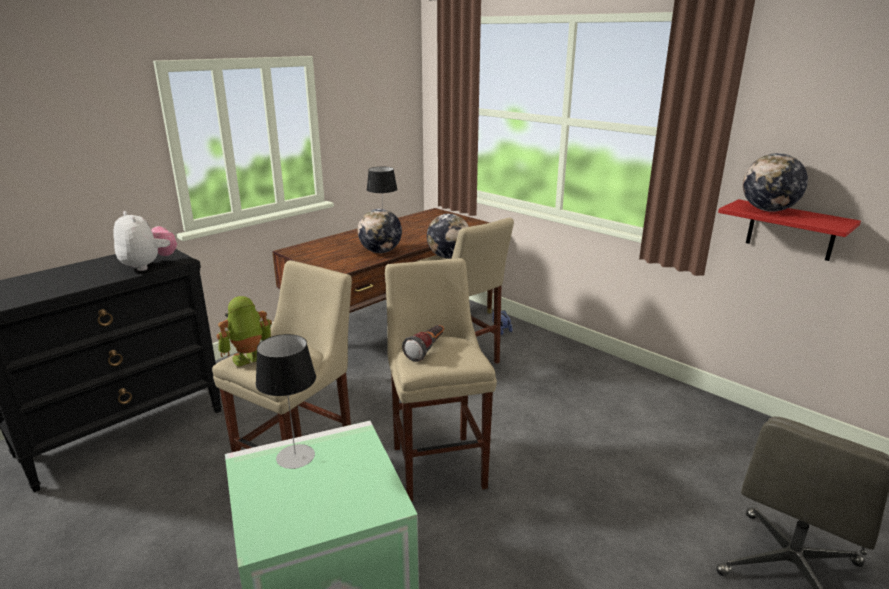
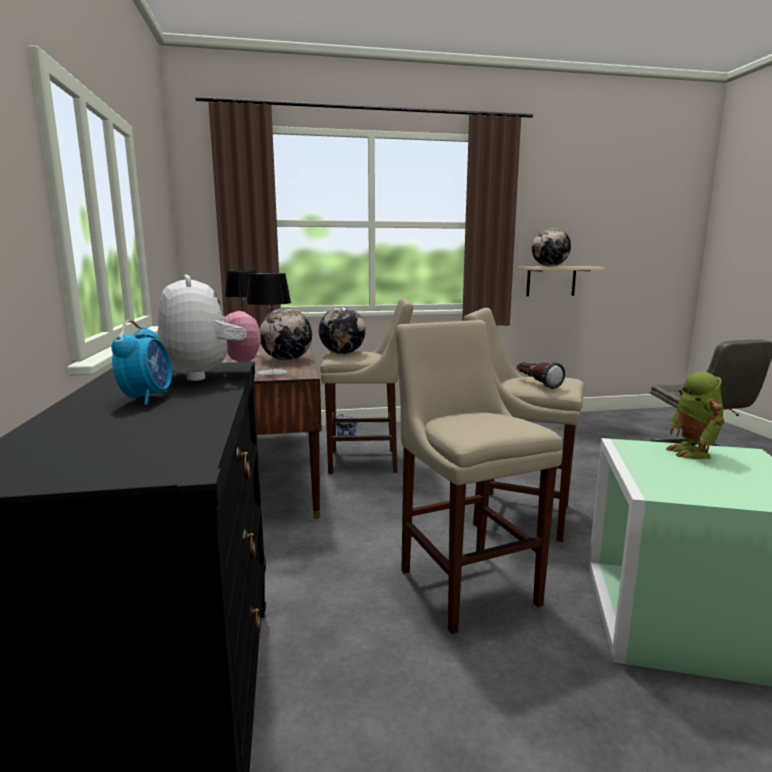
camera: 55 degrees left, 10 degrees down
(91, 272) = (147, 398): none -> alarm clock
(148, 265) = (210, 376): plush toy -> plush toy turned 75 degrees clockwise
(248, 360) = (479, 431): toy robot -> toy robot (693, 452)
(295, 456) = (655, 471): table lamp -> table lamp (272, 372)
(791, 230) = (551, 281): red shelf -> beige shelf

